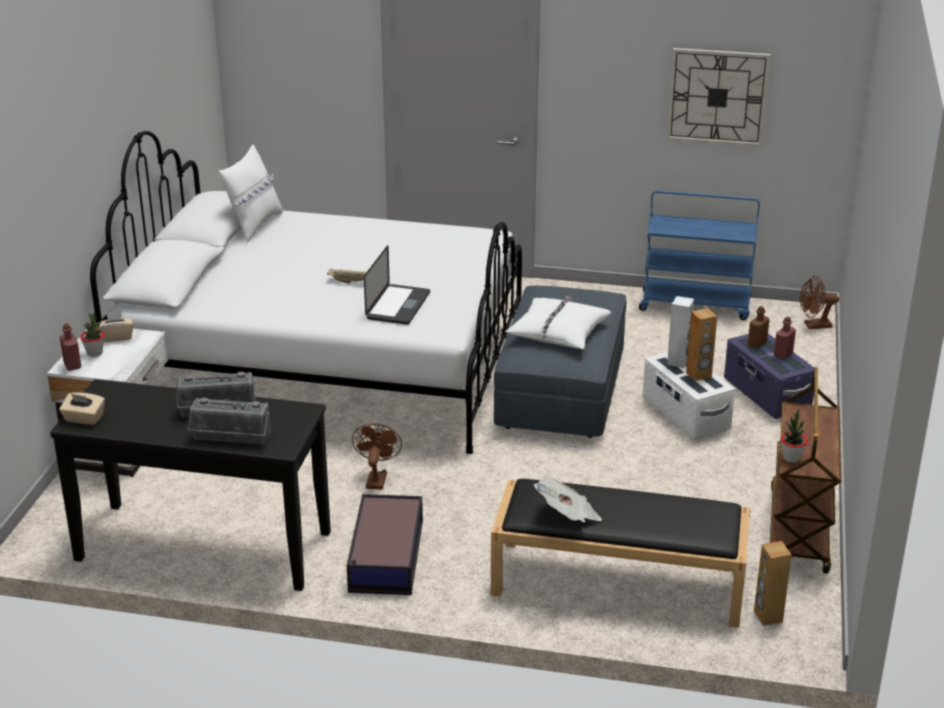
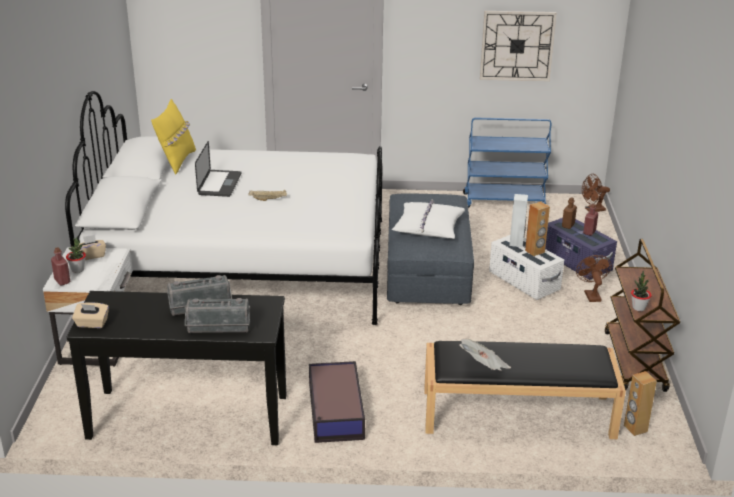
camera: 10 degrees left, 0 degrees up
(254, 225) = (176, 161): white pillow -> yellow pillow
(376, 478) = (309, 350): brown fan -> brown fan (591, 295)
(398, 306) = (310, 215): laptop -> laptop (219, 184)

